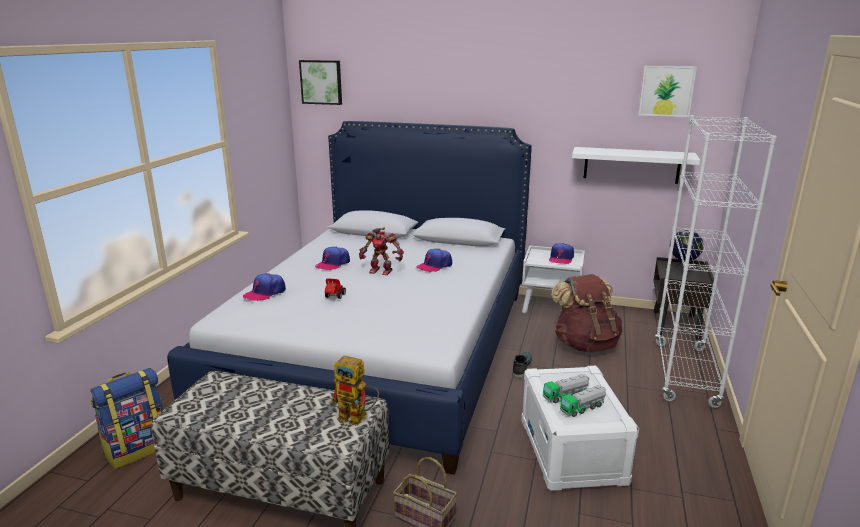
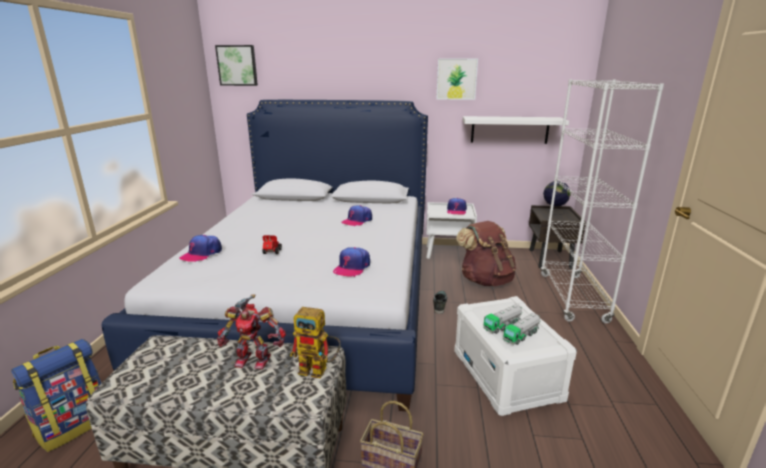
camera: 10 degrees left, 0 degrees up
(333, 263) = (263, 224): cap -> cap (352, 267)
(381, 270) = (310, 227): toy robot -> toy robot (254, 359)
(666, 91) = (537, 66): picture -> picture (456, 79)

